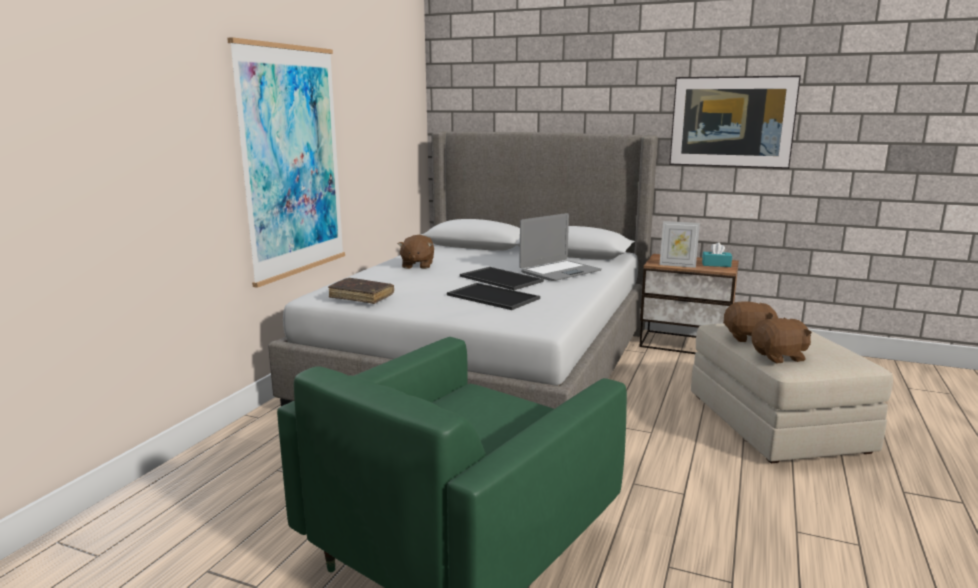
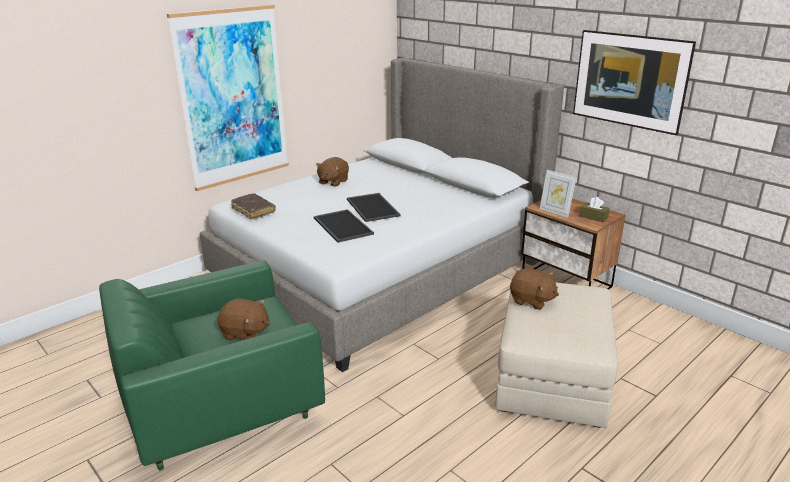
camera: 25 degrees right, 10 degrees up
(559, 272) = (430, 206): laptop -> none
(716, 264) = (593, 217): turquoise tissue box -> brown tissue box
(779, 357) = (528, 326): brown plush toy -> brown plush toy (245, 333)

